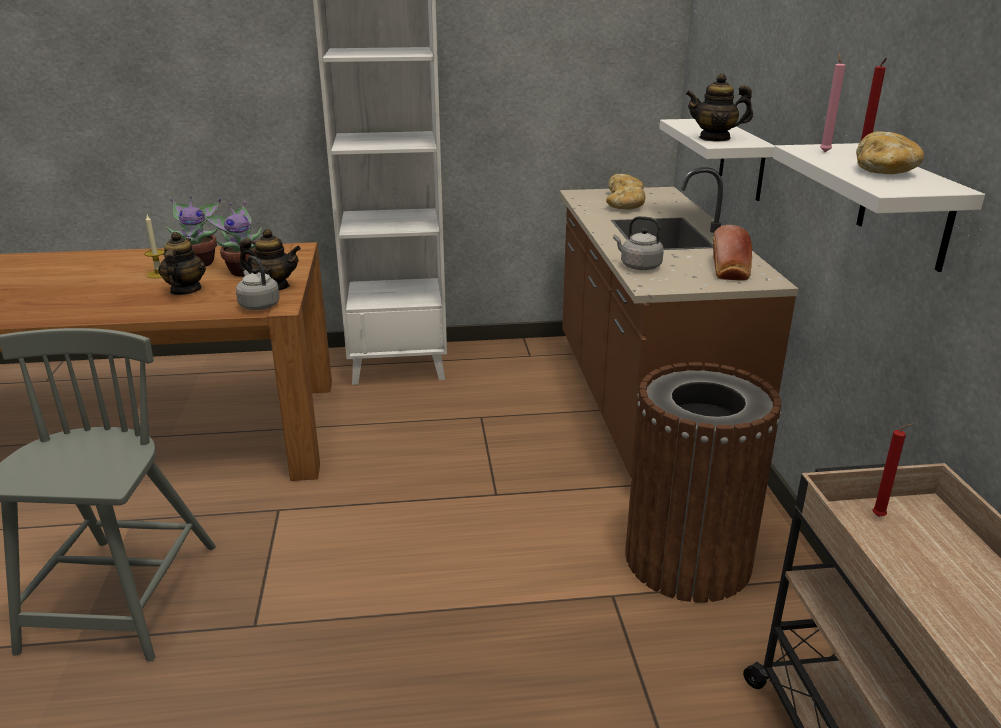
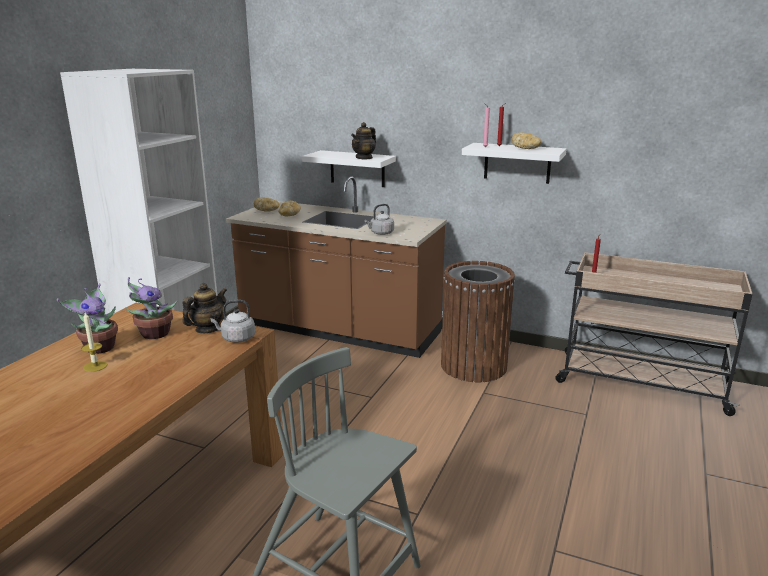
camera: 60 degrees left, 5 degrees down
(185, 290) = (157, 360): teapot -> none
(730, 270) = (410, 222): bread -> none

